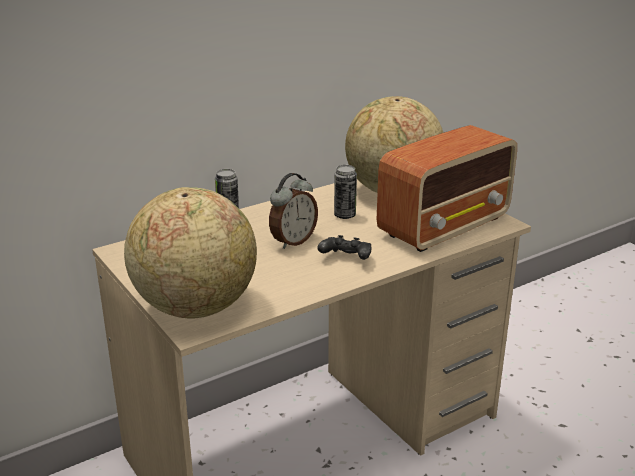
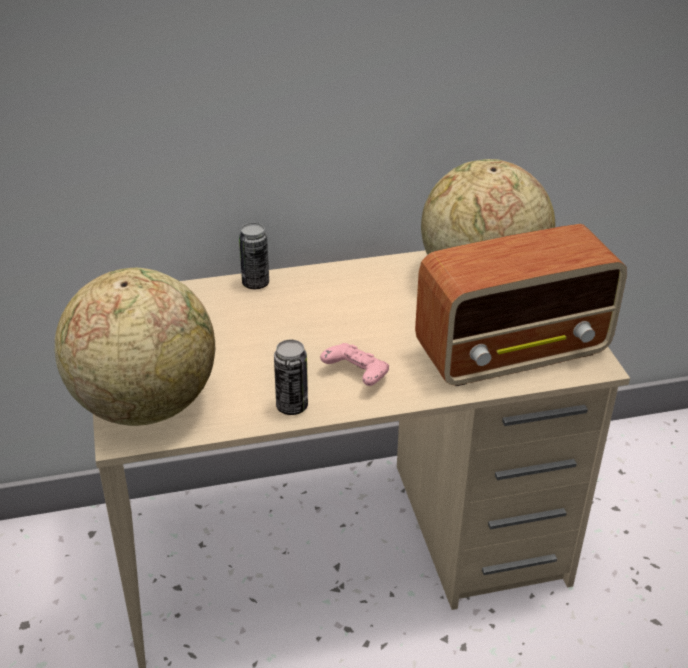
camera: 20 degrees right, 10 degrees up
(292, 241) = (310, 333): alarm clock -> none
(345, 215) = (397, 307): can -> can (292, 406)
(346, 259) = (356, 375): black game controller -> pink game controller

